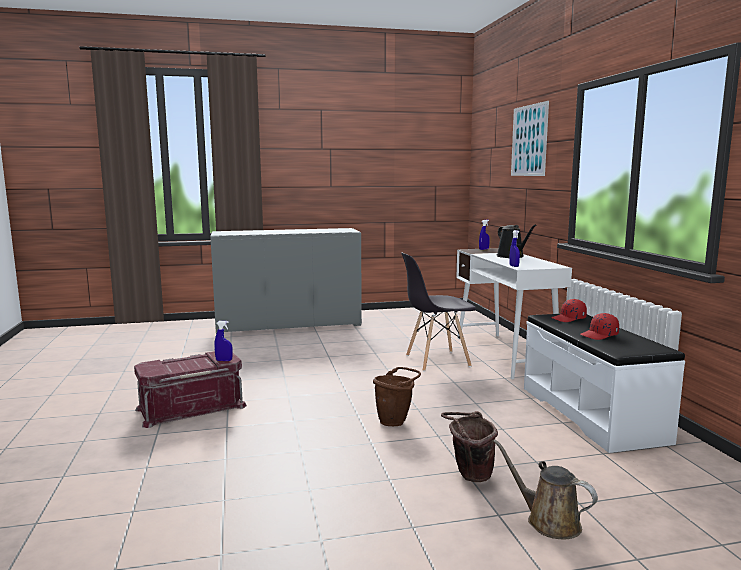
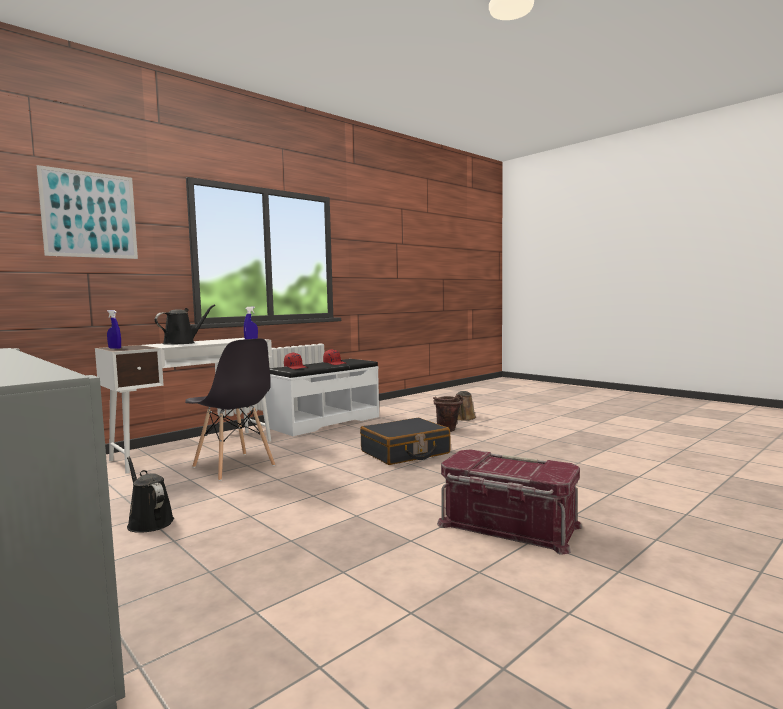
camera: 120 degrees left, 5 degrees down
(224, 360) = (475, 453): blue spray bottle -> none
(355, 340) = (149, 522): none -> black watering can
(396, 421) = (405, 453): brown bucket -> black suitcase

